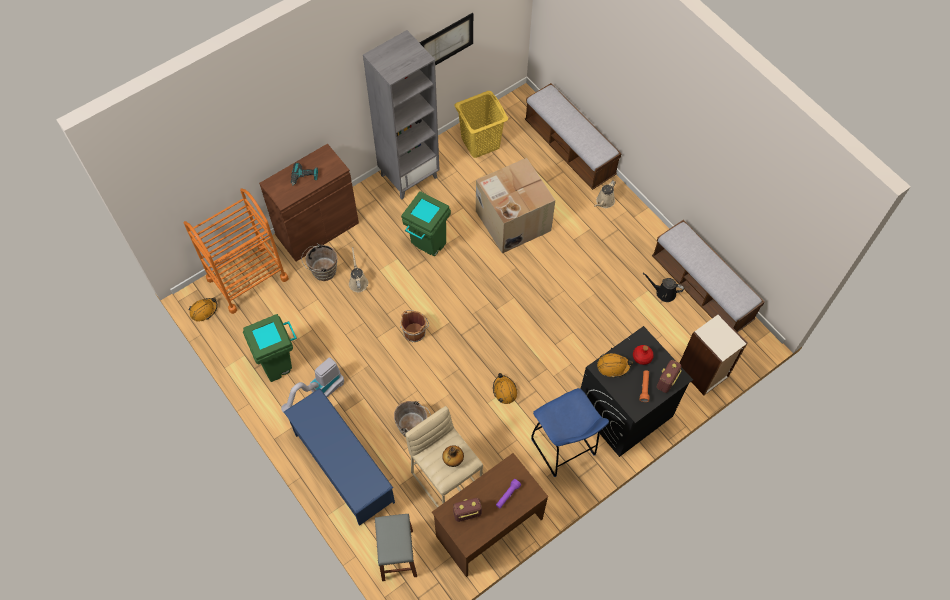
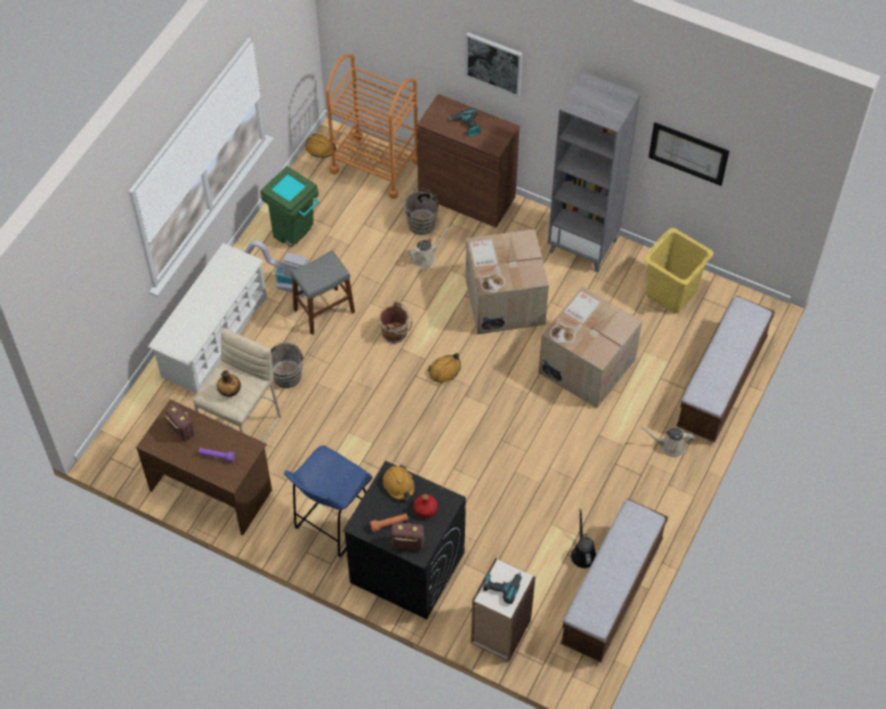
camera: 65 degrees right, 5 degrees down
(293, 116) = (494, 63): none -> picture
(343, 467) = (214, 337): blue shoe rack -> white shoe rack
(397, 555) = (145, 422): grey stool -> grey stool (324, 311)
(427, 247) = (503, 300): green trash can -> cardboard box
(504, 391) = (371, 442): orange hard hat -> orange hard hat (444, 370)
(718, 338) = (502, 586): none -> power drill

